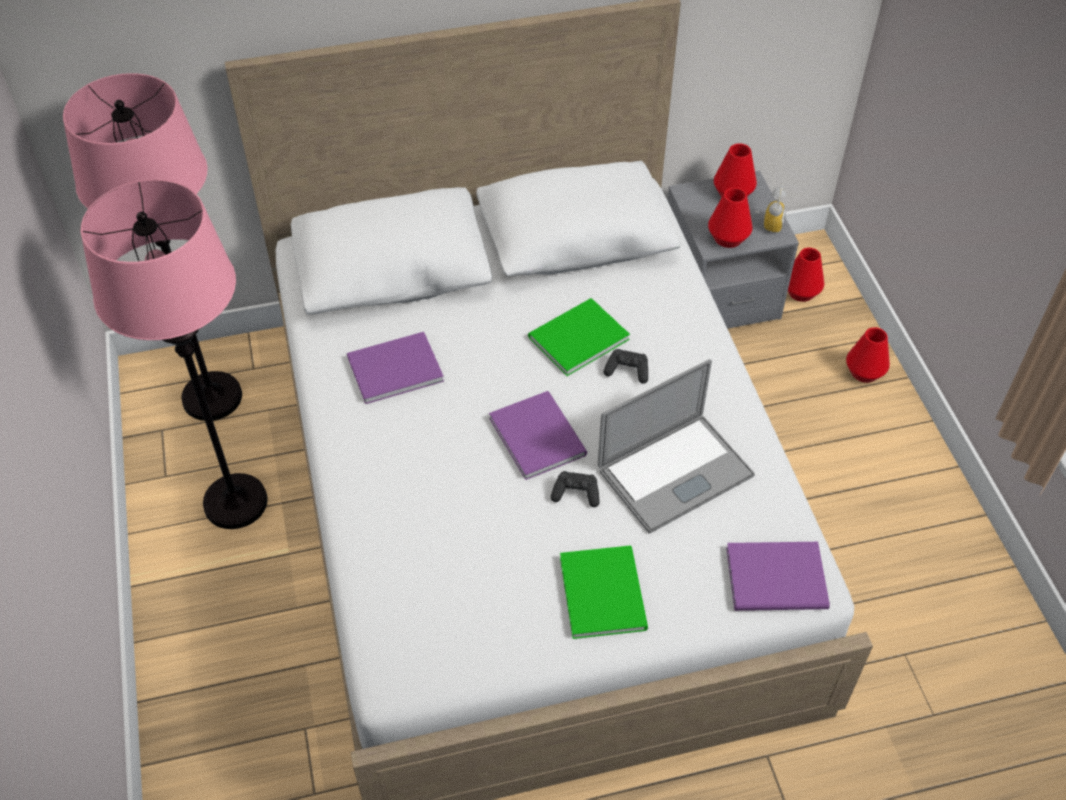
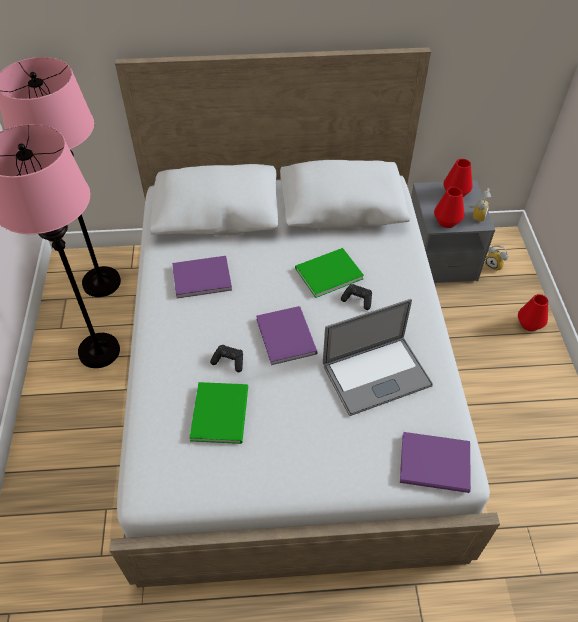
camera: 10 degrees right, 0 degrees up
(576, 493) = (304, 380): black game controller -> black game controller (229, 361)
(604, 590) = (309, 452): green book -> green book (222, 412)
(801, 292) = (494, 265): red vase -> alarm clock

